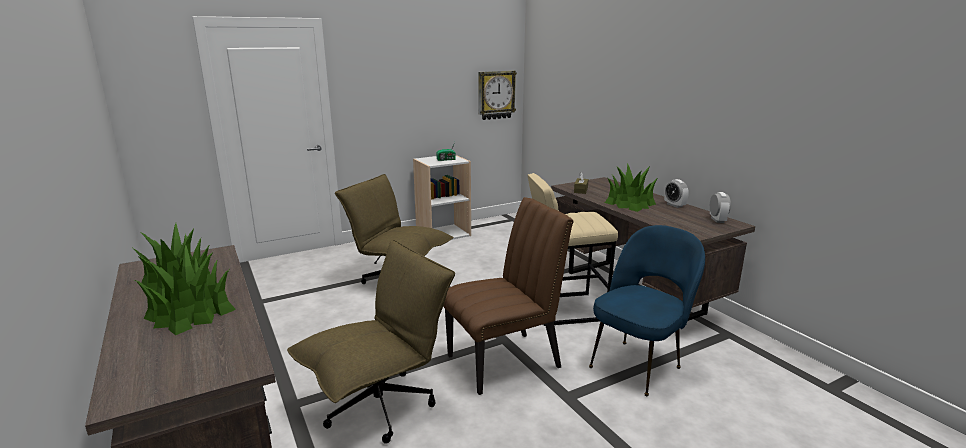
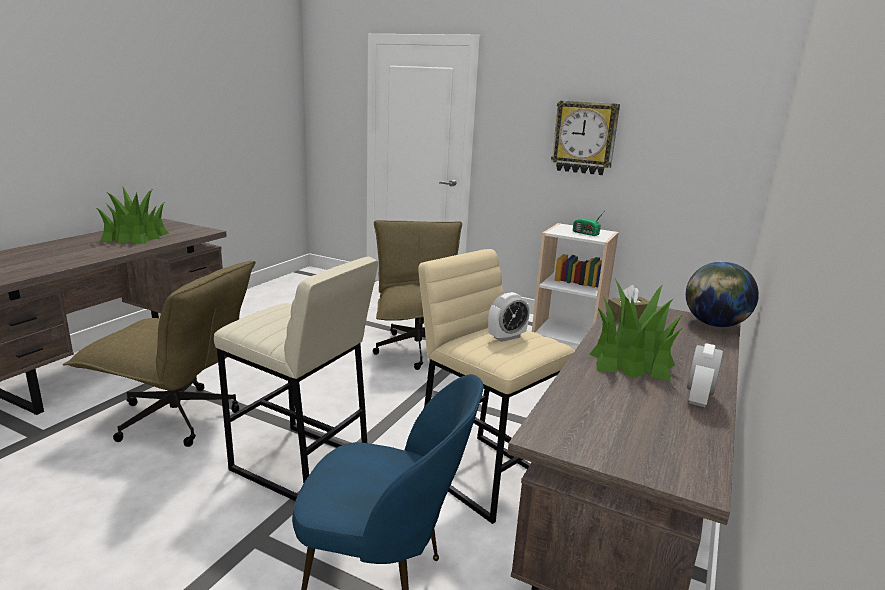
camera: 55 degrees right, 0 degrees up
(191, 313) = (78, 251): potted plant -> none
(496, 95) = (715, 158): wall clock -> wall clock (584, 138)
(503, 362) = (303, 464): brown chair -> beige stool
(604, 181) = (714, 324): none -> globe
(717, 220) = (685, 455): alarm clock -> alarm clock (507, 337)

